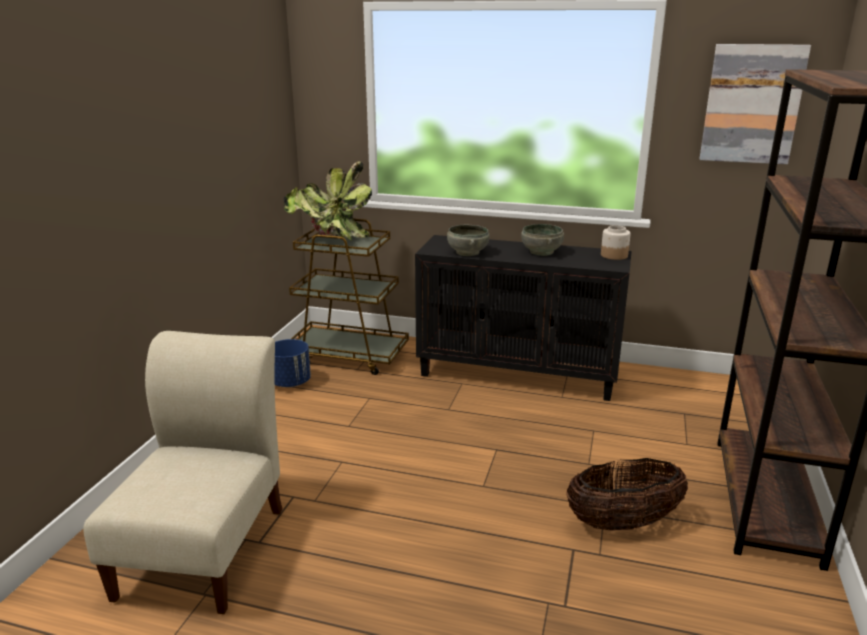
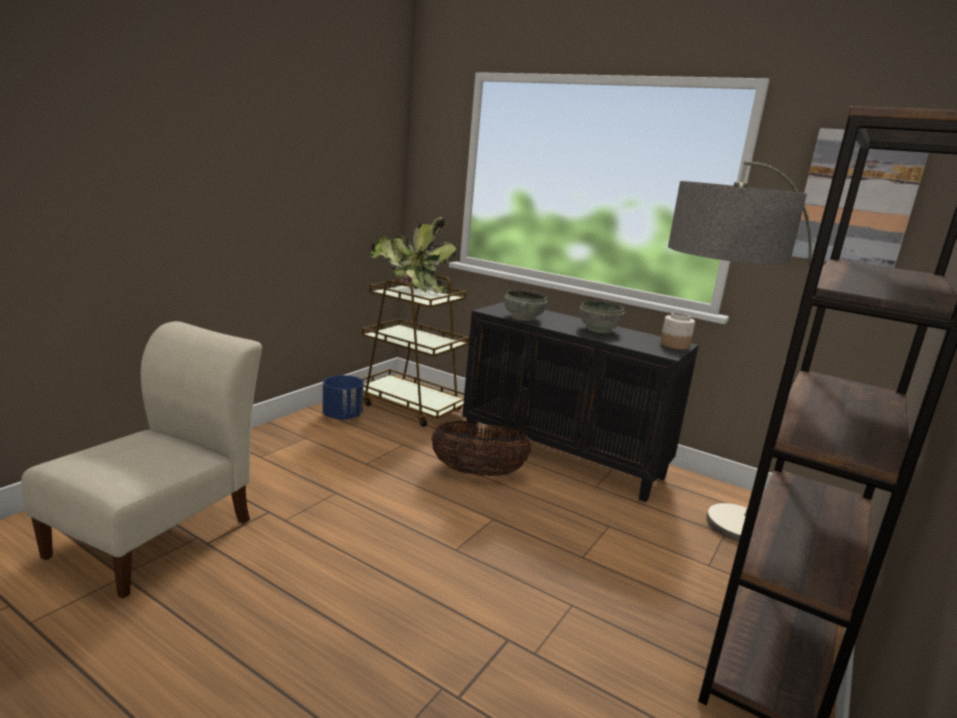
camera: 15 degrees right, 5 degrees down
(622, 523) = (582, 627): basket -> basket (478, 473)
(663, 430) = (689, 544): none -> floor lamp

